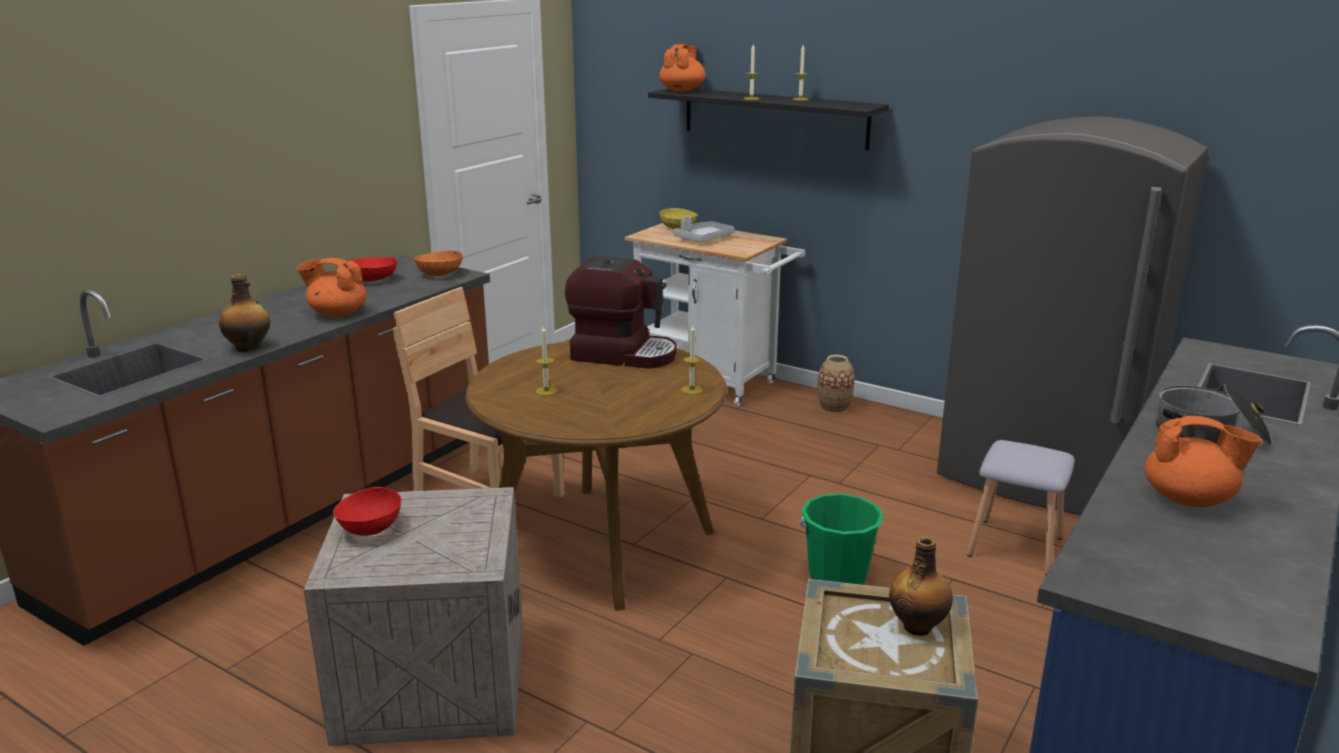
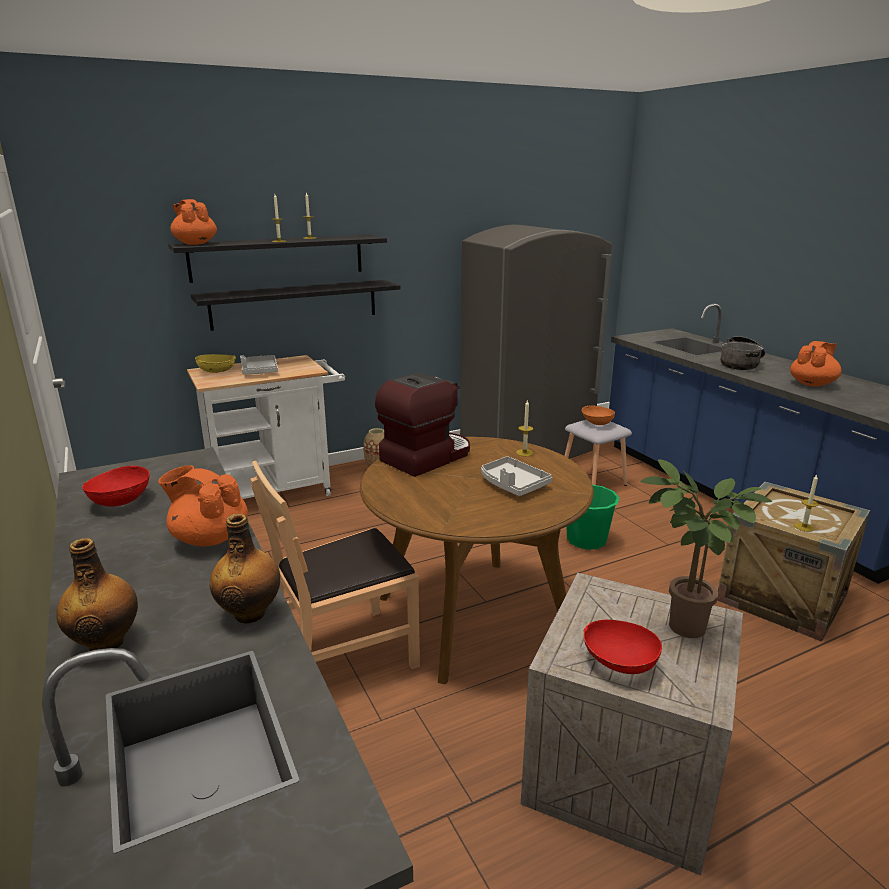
camera: 60 degrees left, 0 degrees up
(337, 313) = (209, 538): orange teapot -> orange teapot turned 75 degrees clockwise
(440, 274) = (171, 467): orange bowl -> orange bowl (596, 423)
(446, 551) = (683, 629): none -> potted plant
(546, 391) = (472, 499): candle -> candle (804, 527)
(599, 400) = (513, 485): none -> grey tray
(786, 175) = (295, 304): none -> black shelf
(918, 626) = (790, 503): bottle -> bottle (107, 642)

